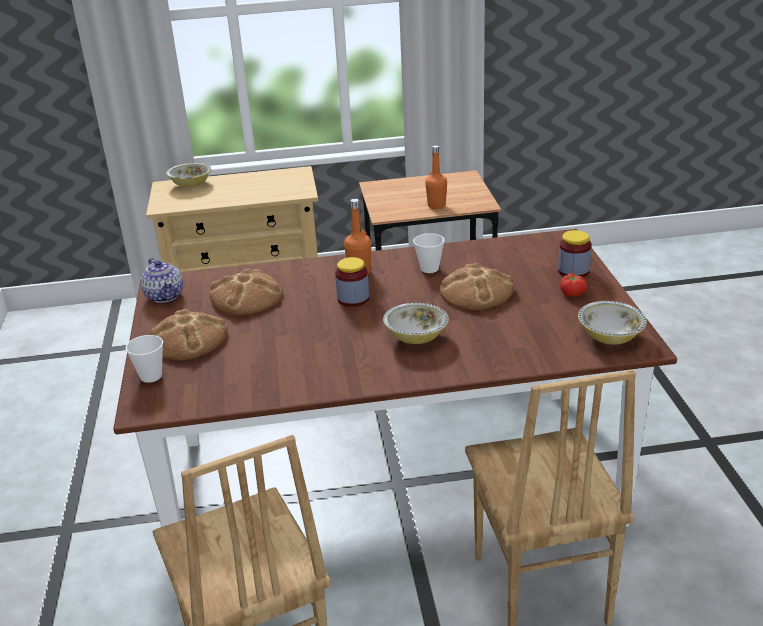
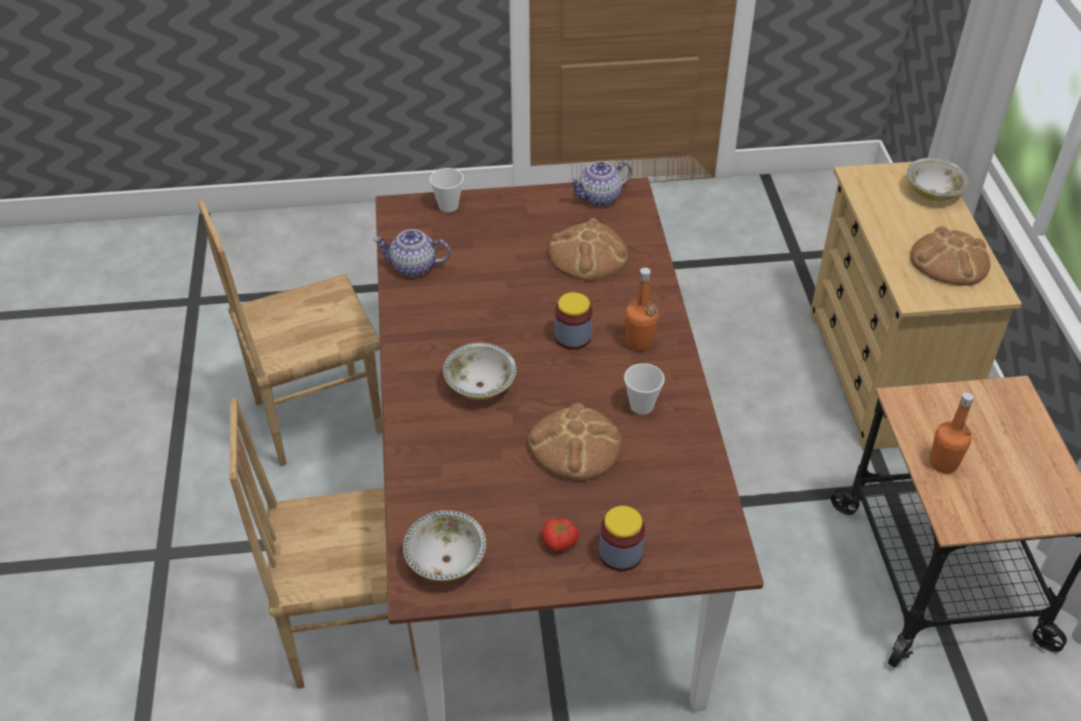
camera: 90 degrees right, 15 degrees up
(188, 340) = (508, 222): bread -> bread (949, 261)
(248, 388) = (414, 267): none -> teapot

